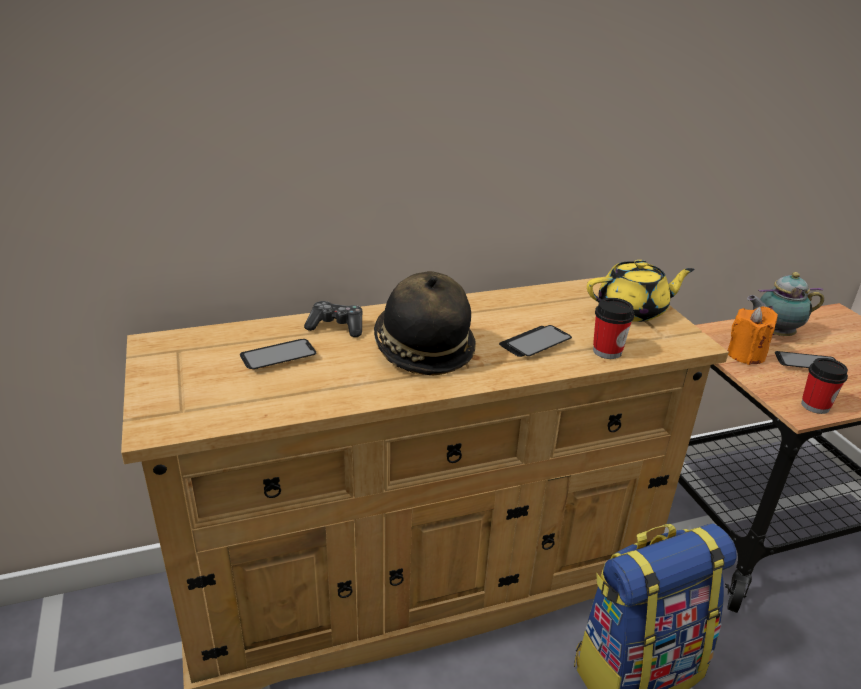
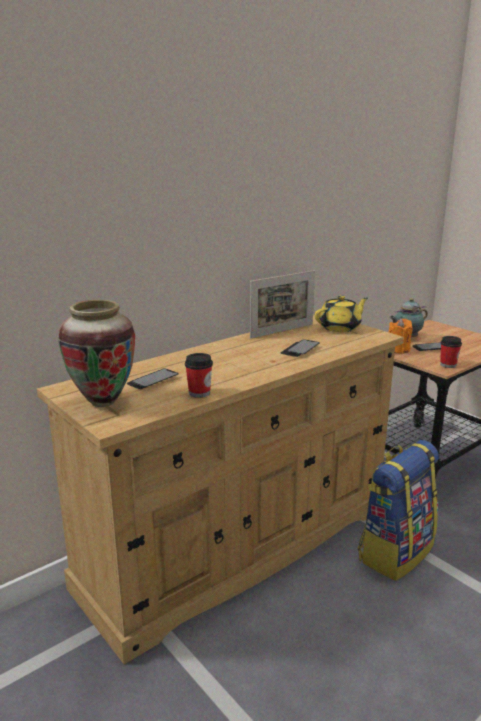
camera: 20 degrees left, 10 degrees down
(183, 381) = (103, 402): none -> vase
(337, 327) = (175, 361): game controller -> none
(422, 349) = (238, 363): hat -> none
(535, 299) = (282, 331): none -> picture frame
(607, 351) = (342, 346): cup -> cup (199, 393)

